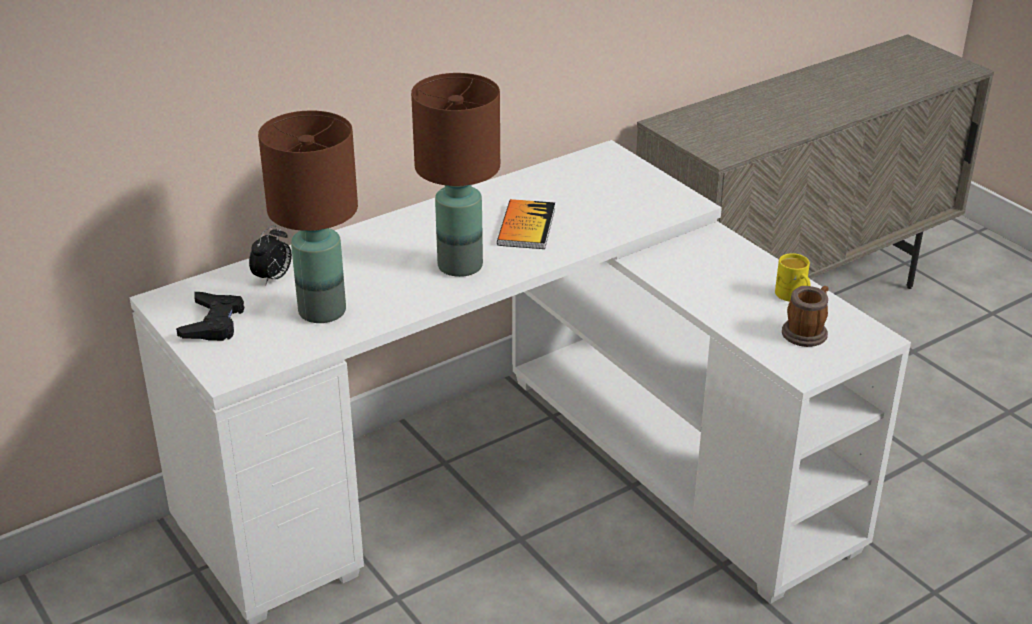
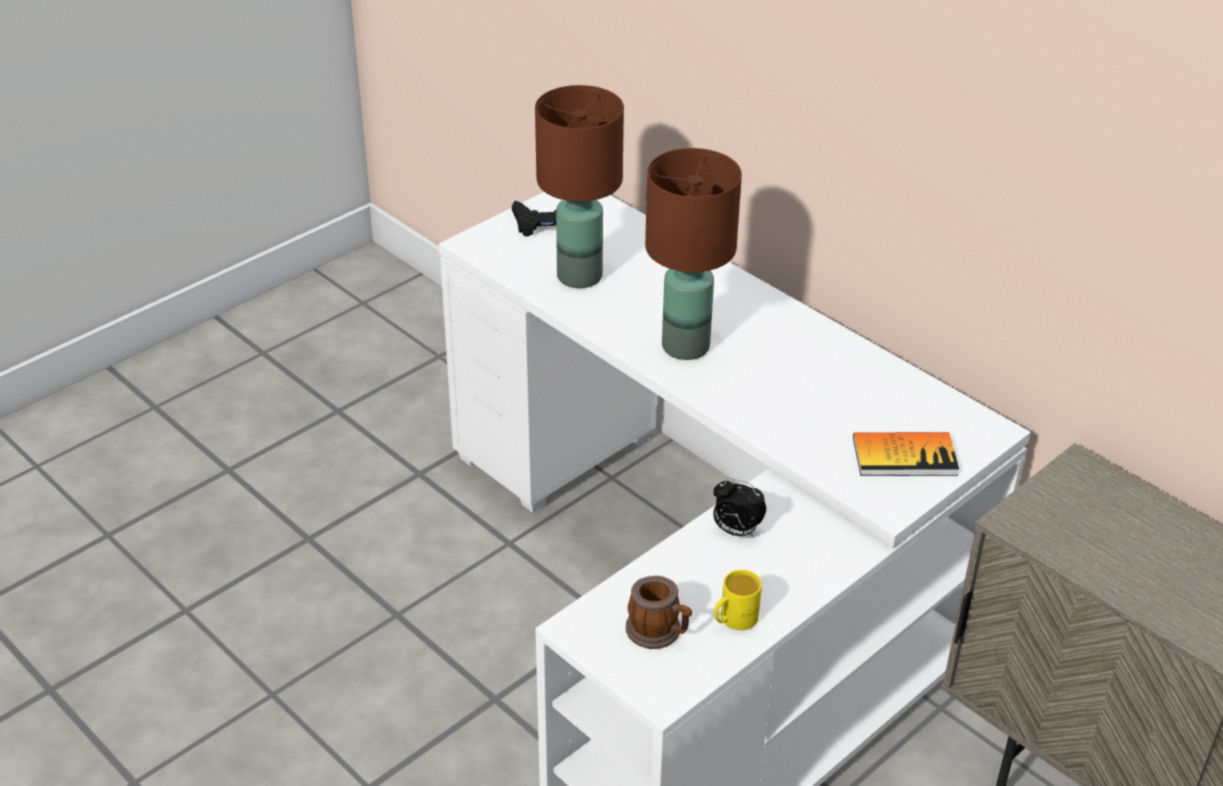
camera: 80 degrees right, 5 degrees up
(273, 278) = (627, 241): alarm clock -> alarm clock (736, 531)
(526, 226) = (782, 382): book -> book (904, 456)

